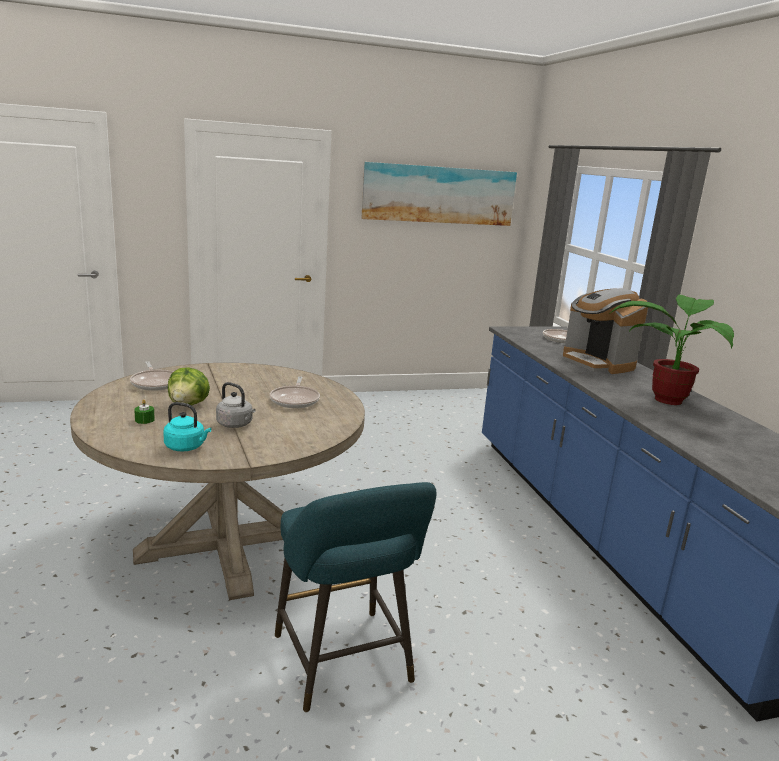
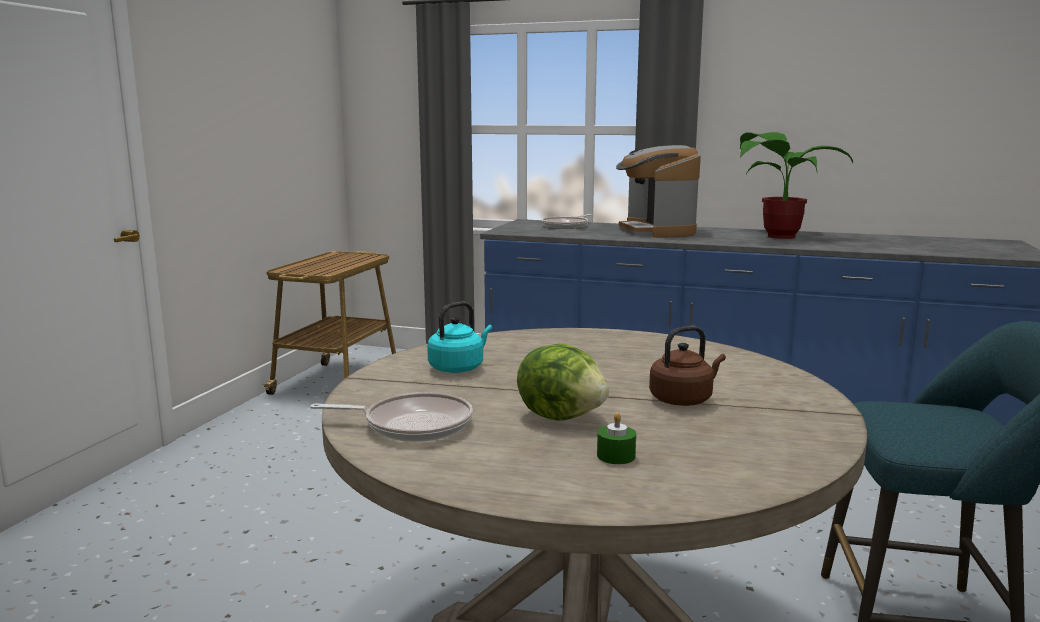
camera: 55 degrees left, 5 degrees down
(186, 447) = (769, 441): turquoise kettle -> turquoise kettle (458, 368)
(236, 424) = (683, 399): grey kettle -> brown kettle
(295, 400) = (600, 356): frying pan -> none
(438, 401) = (337, 382): none -> cart
(439, 194) = (264, 75): picture -> none
(597, 363) = (656, 231): coffee machine -> coffee machine turned 75 degrees clockwise

